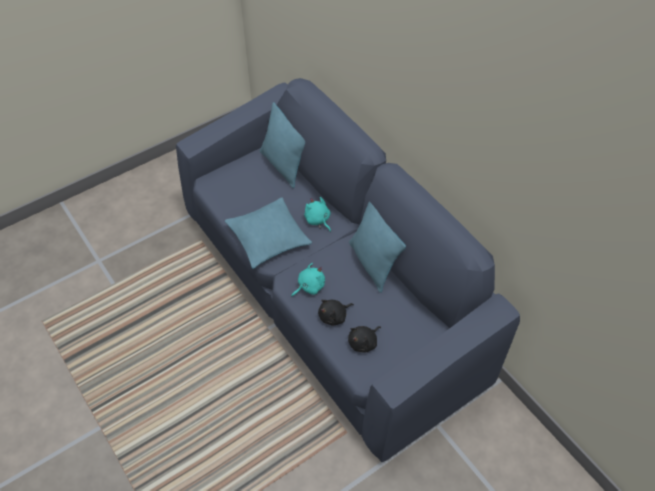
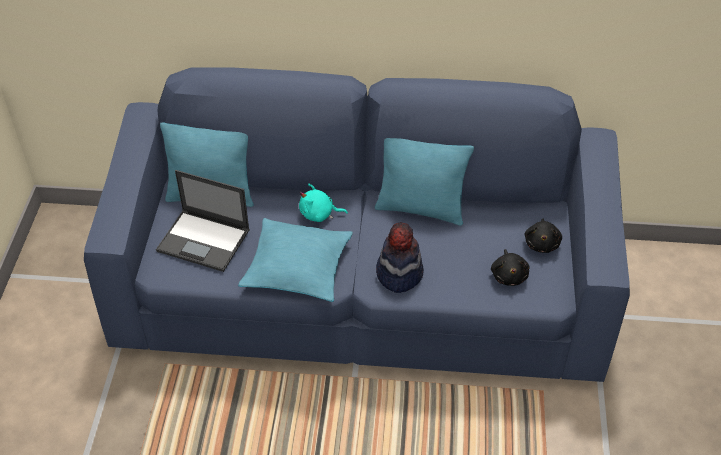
camera: 50 degrees left, 5 degrees down
(248, 186) = (204, 240): none -> laptop
(309, 286) = (399, 273): turquoise plush toy -> hat
(334, 316) = (455, 278): black plush toy -> black plush toy (542, 243)

